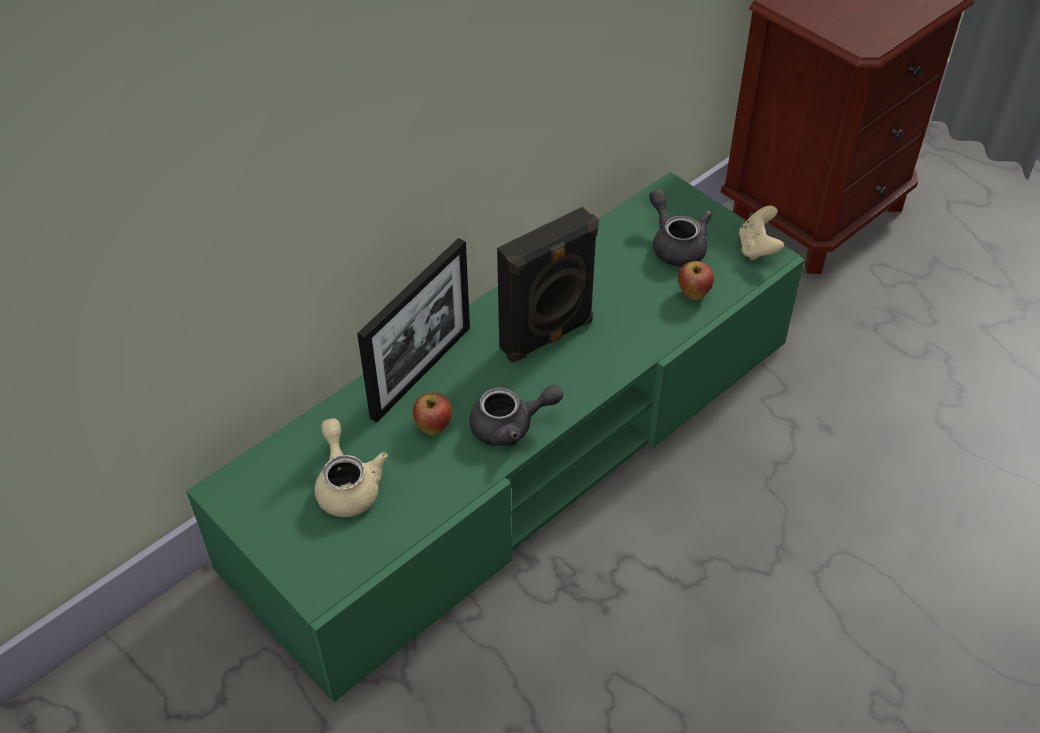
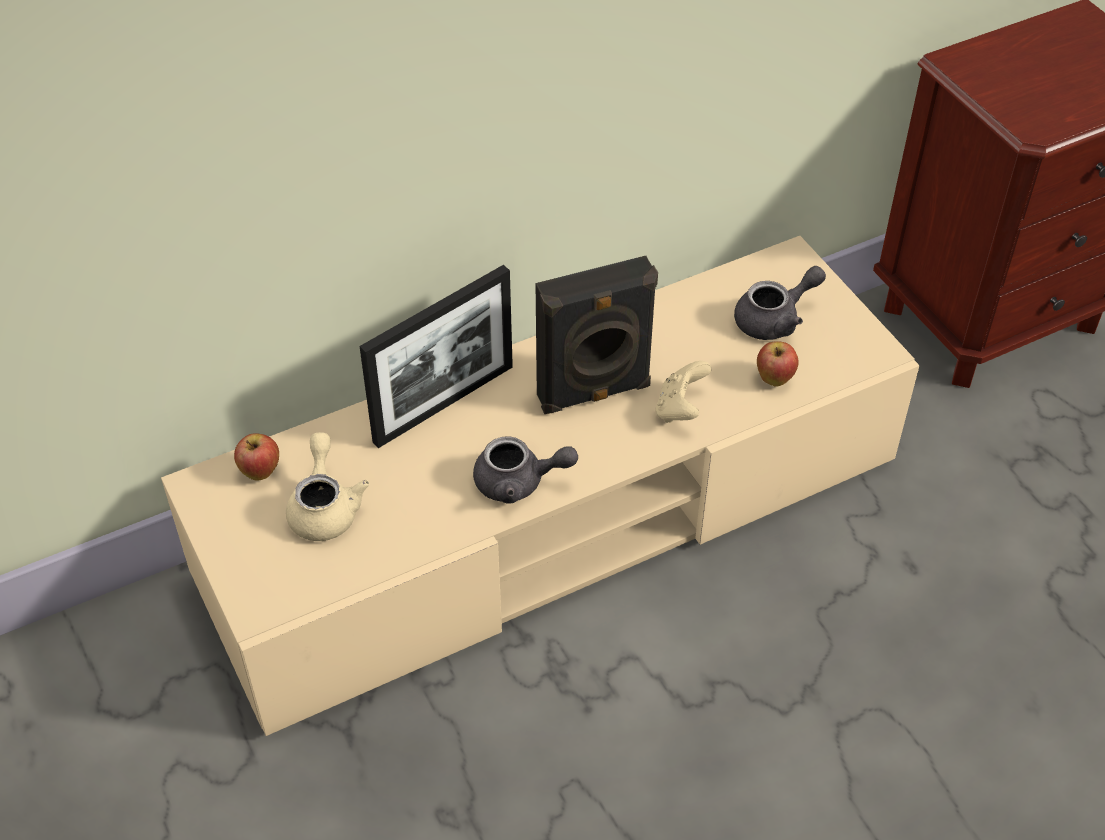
camera: 15 degrees right, 0 degrees up
(433, 427) = (436, 466): apple -> apple (260, 472)
(520, 453) = (552, 518): green tv stand -> beige tv stand
(675, 244) = (775, 319): grey teapot -> grey teapot turned 75 degrees clockwise
(757, 248) = (868, 341): beige game controller -> beige game controller (680, 409)

